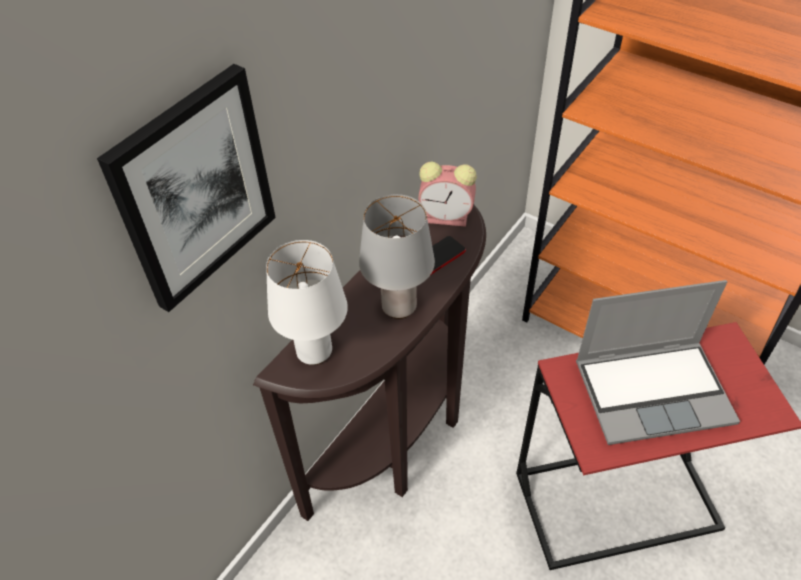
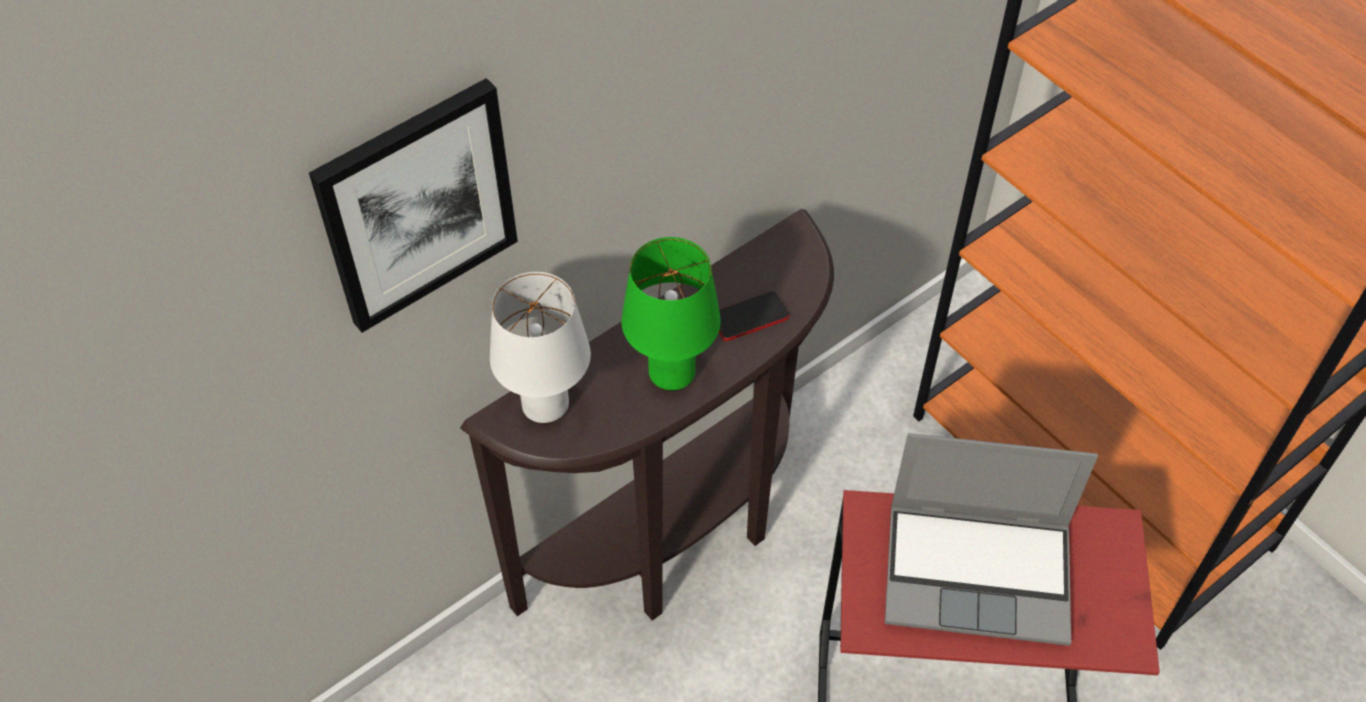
camera: 15 degrees right, 5 degrees up
(398, 308) = (670, 375): grey table lamp -> green table lamp
(448, 217) = (785, 262): alarm clock -> none

